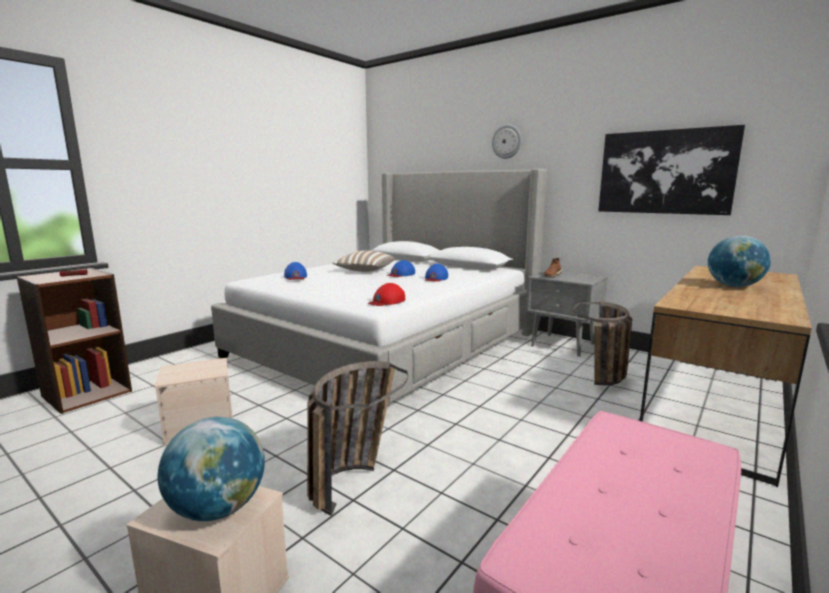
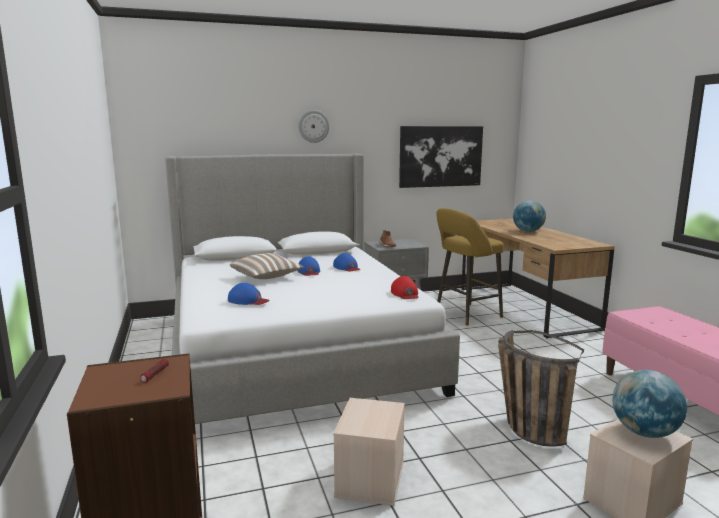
camera: 55 degrees left, 0 degrees up
(603, 381) = (465, 315): basket -> yellow stool

